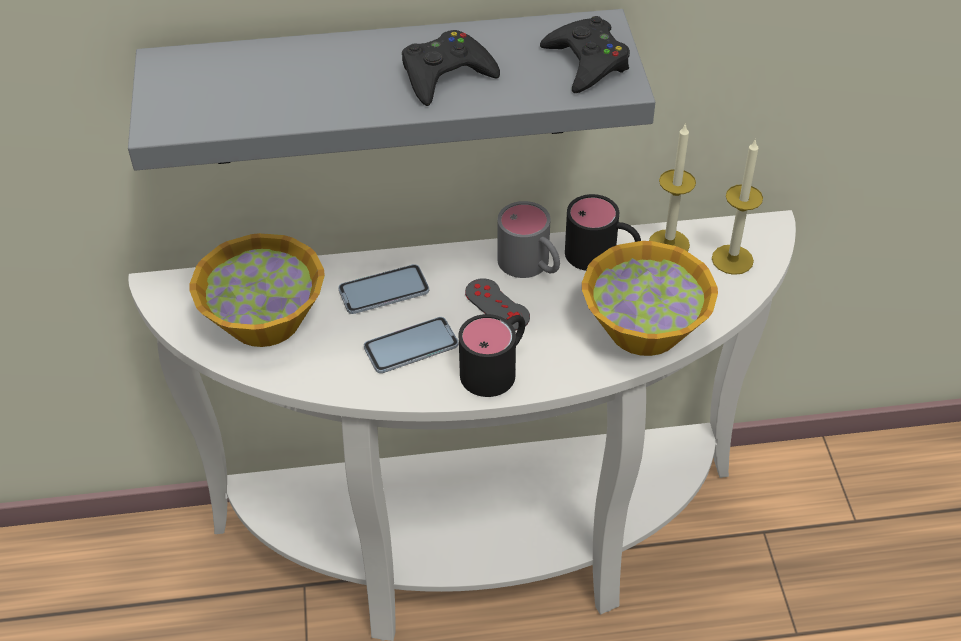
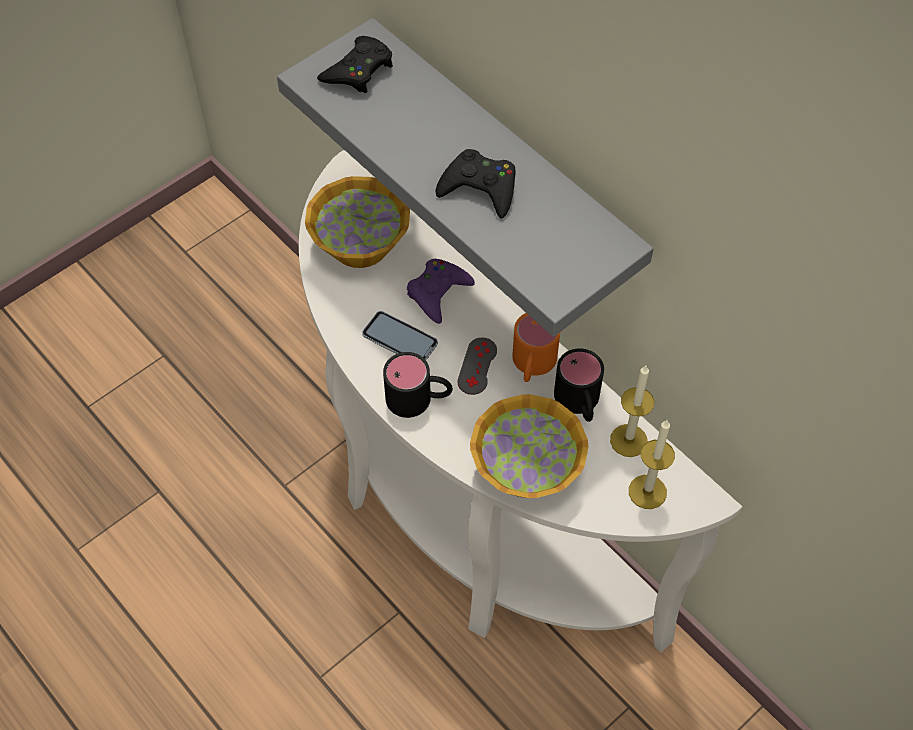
camera: 55 degrees right, 10 degrees up
(384, 290) = (438, 293): phone -> purple game controller
(531, 266) = (532, 365): grey mug -> orange mug
(586, 62) = (564, 259): black game controller -> black game controller (358, 70)

